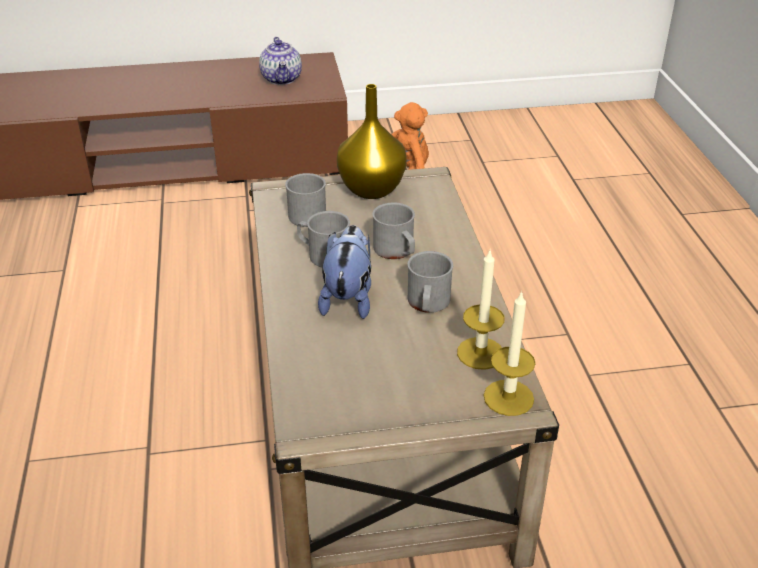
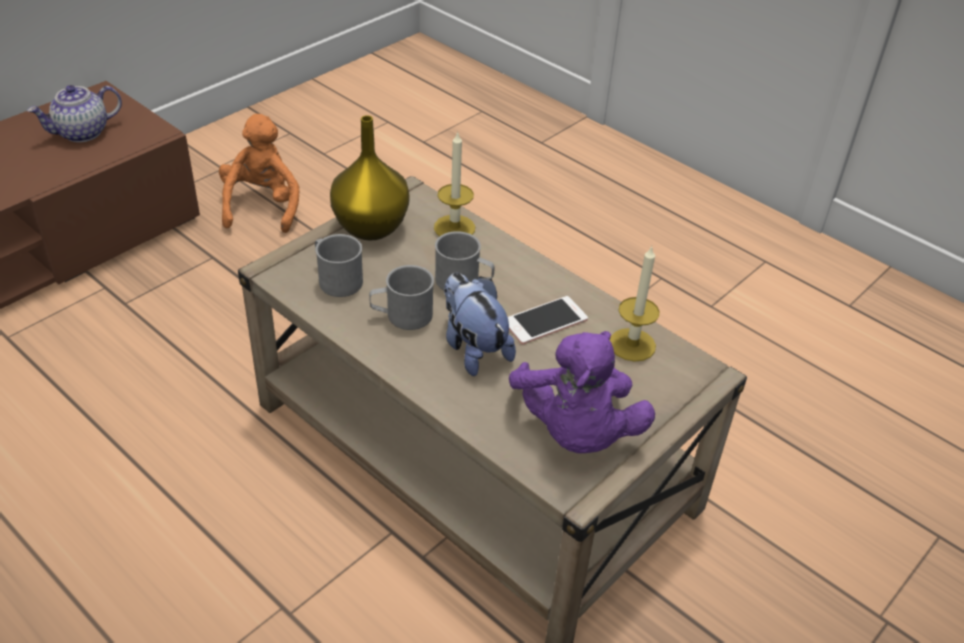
camera: 40 degrees left, 5 degrees up
(282, 79) = (82, 133): teapot -> teapot turned 105 degrees clockwise
(354, 391) = (575, 432): none -> purple plush toy
(428, 304) = (545, 321): grey mug -> phone
(508, 397) = (692, 372): candle -> candle (454, 228)

